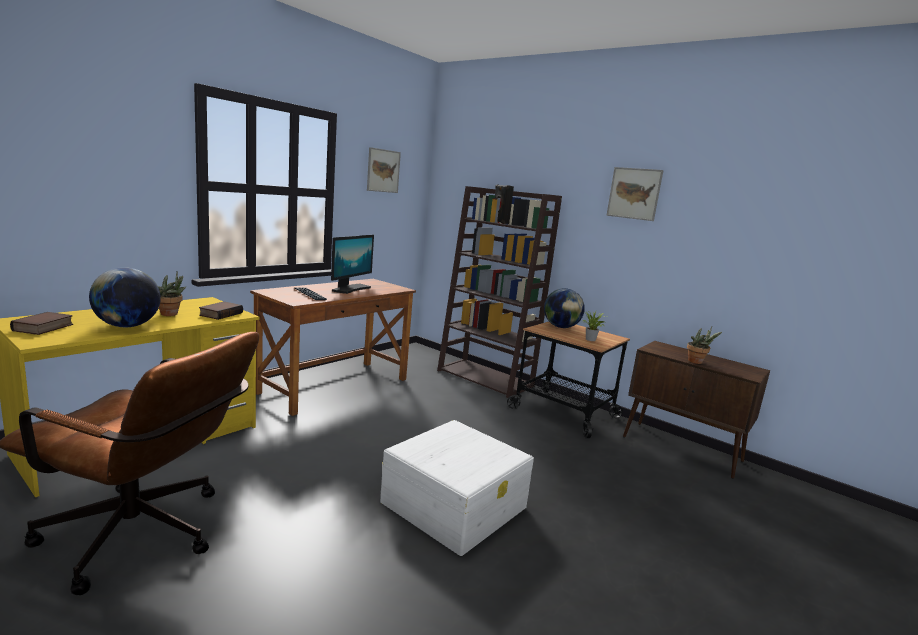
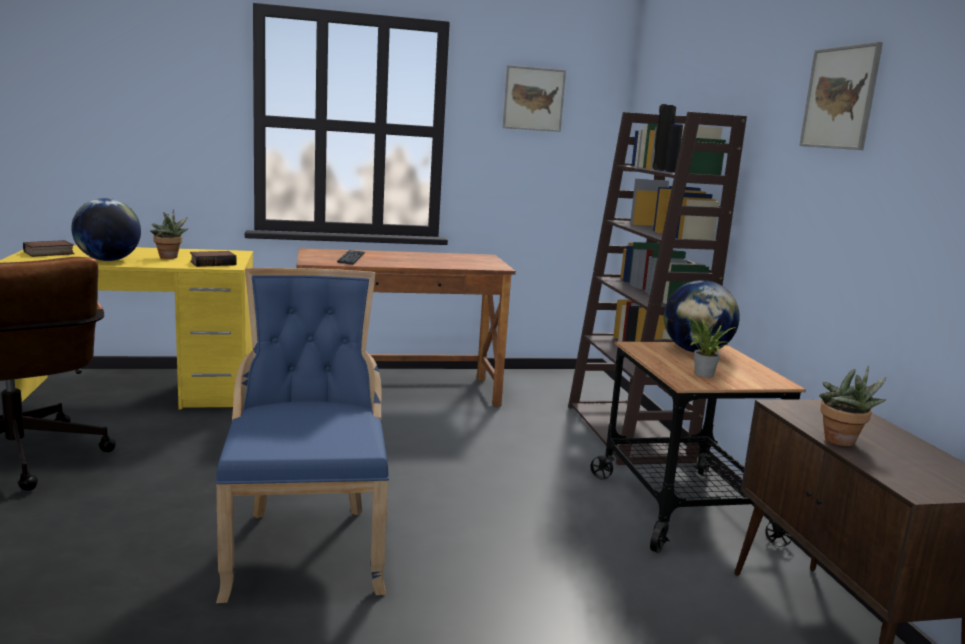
camera: 40 degrees right, 0 degrees up
(350, 289) = (422, 259): monitor -> none
(455, 504) = (306, 547): white storage box -> blue chair

